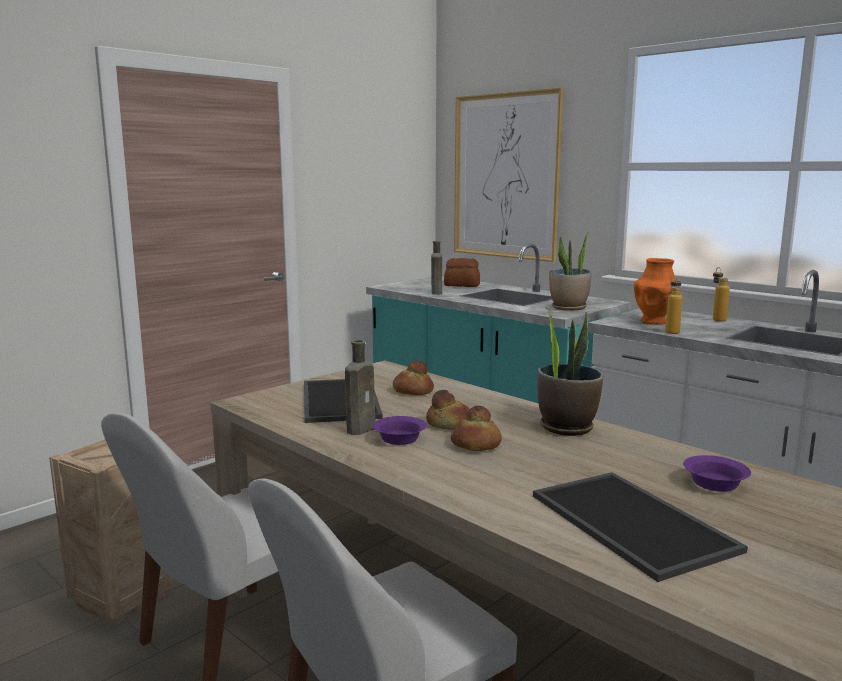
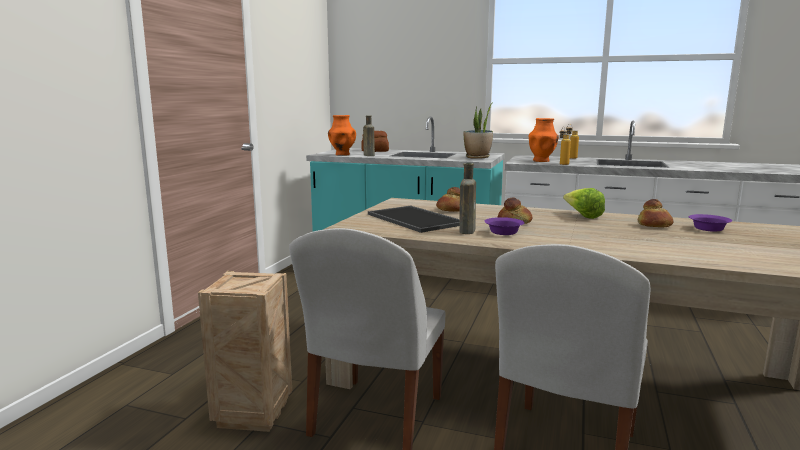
camera: 25 degrees left, 0 degrees up
(408, 289) = (342, 154): none -> orange vase
(476, 445) = (554, 229): bread -> bread (654, 225)
(505, 176) = (393, 70): picture -> none
(566, 427) = (582, 216): potted plant -> lettuce
(635, 522) = (712, 248): tray -> none

